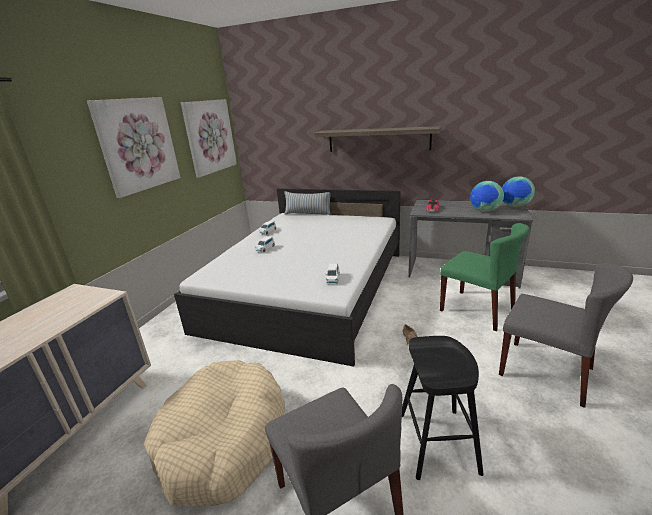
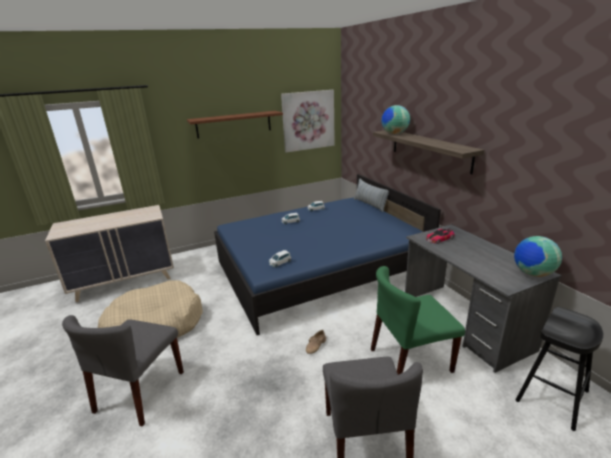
camera: 45 degrees right, 0 degrees up
(138, 145) = (234, 124): picture -> brown shelf
(308, 289) = (319, 268): white bed -> blue bed
(437, 442) = (219, 410): black stool -> black stool (552, 396)
(477, 309) = (410, 361): green chair -> green chair turned 75 degrees clockwise
(484, 211) = (482, 263): globe -> globe (394, 134)

